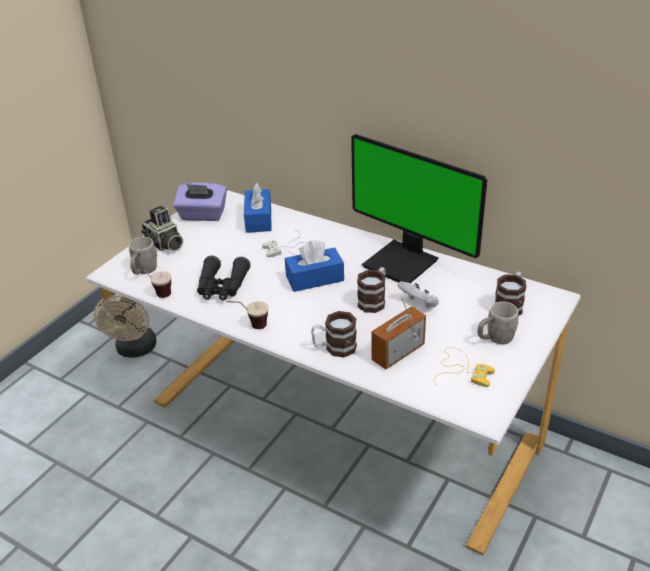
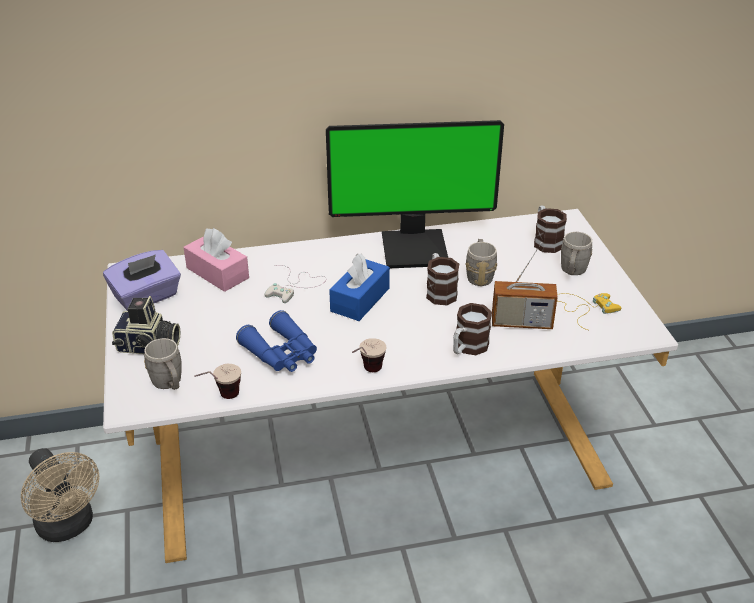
camera: 45 degrees left, 0 degrees up
(222, 287) = (282, 354): black binoculars -> blue binoculars
(258, 219) = (217, 273): blue tissue box -> pink tissue box
(398, 353) = (521, 322): radio -> radio turned 90 degrees counterclockwise
(419, 304) = (479, 275): white game controller -> grey mug

